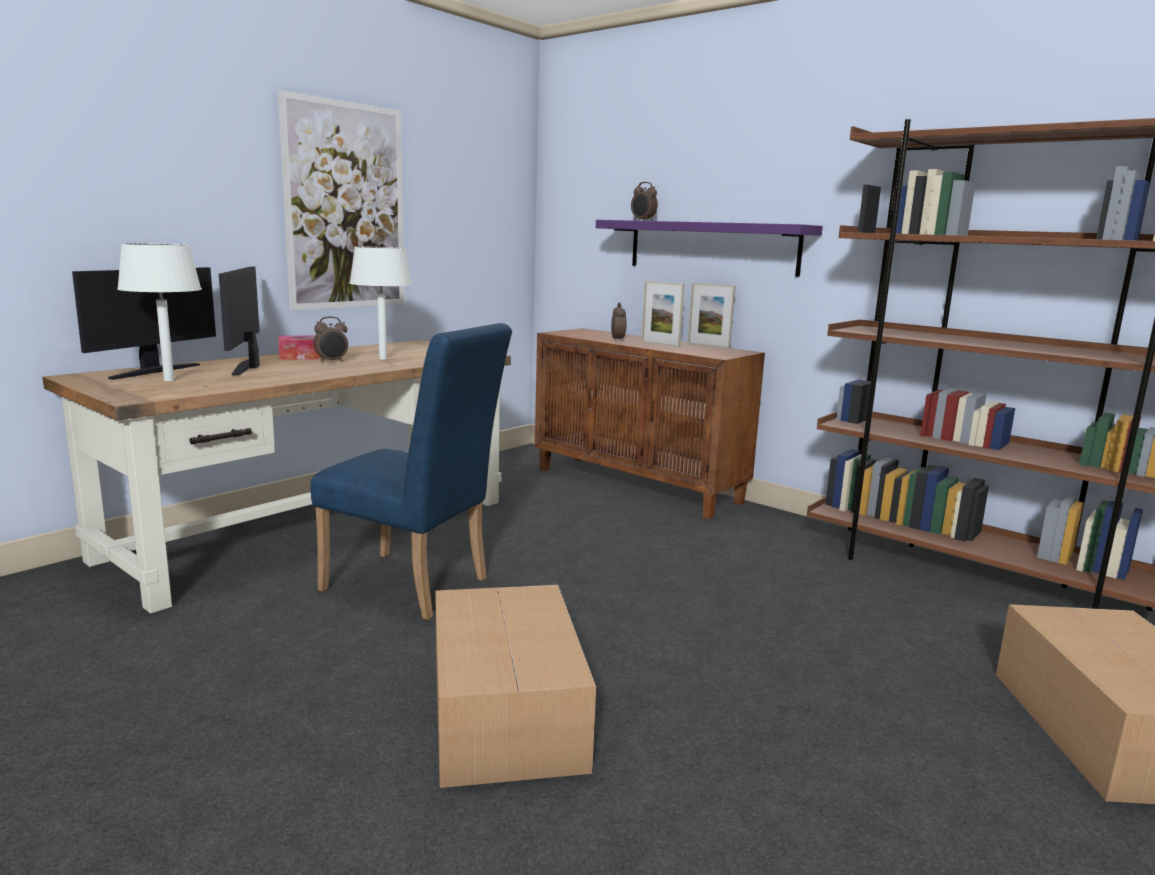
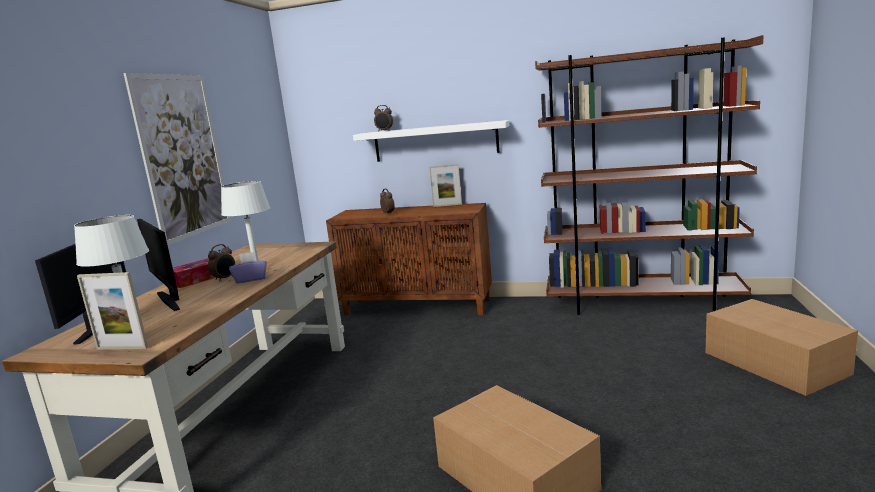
camera: 25 degrees left, 0 degrees up
(352, 367) = (251, 279): none -> purple tissue box
(414, 587) = (362, 423): blue chair -> none
(660, 344) = (419, 211): picture frame -> picture frame (122, 348)
(711, 247) = (435, 141): purple shelf -> white shelf

